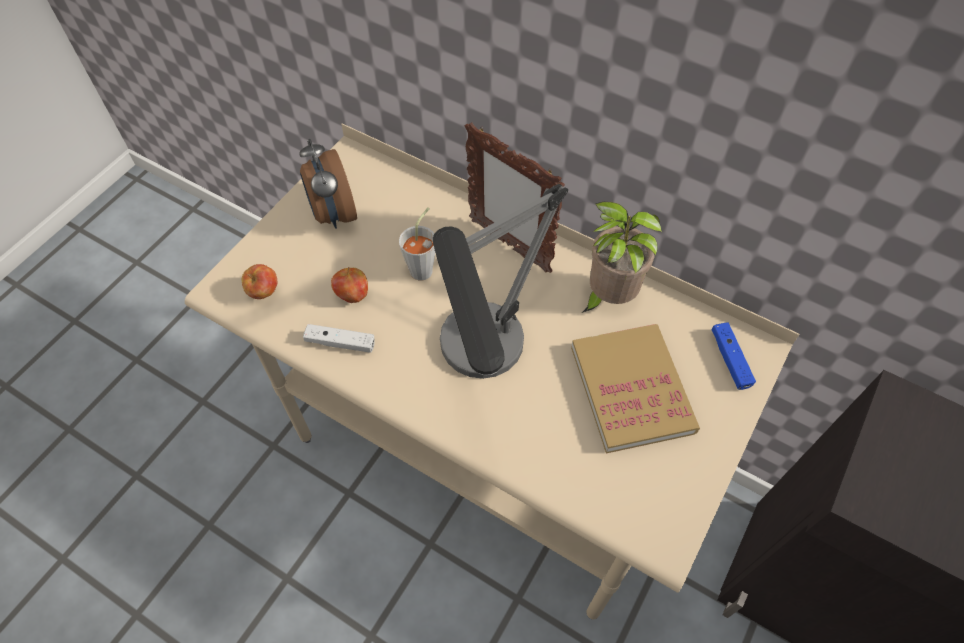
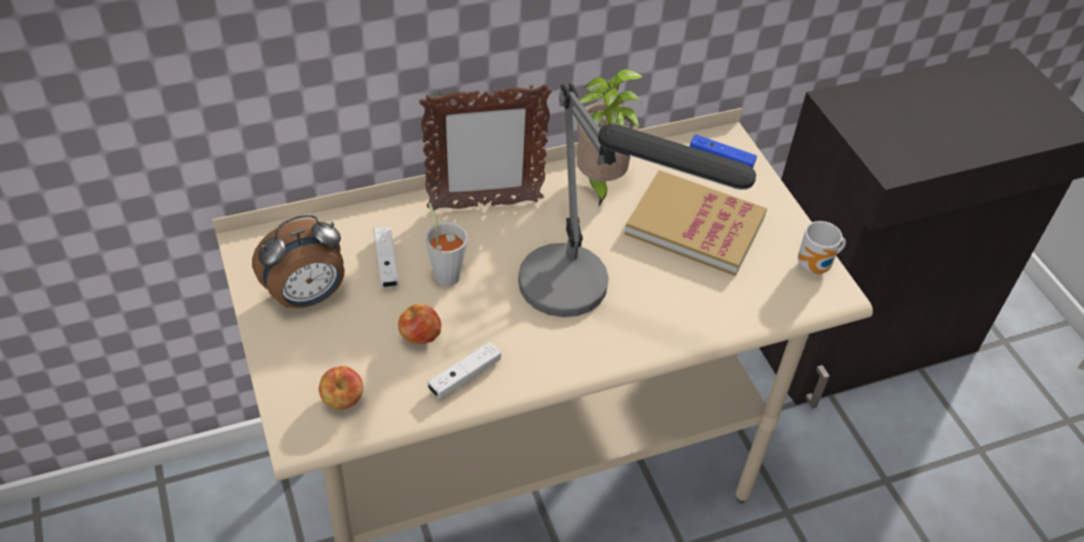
camera: 55 degrees left, 10 degrees down
(333, 214) = (307, 297): alarm clock -> alarm clock turned 45 degrees counterclockwise
(400, 231) = (386, 263): none -> white game controller
(679, 510) = (816, 267): none -> mug

